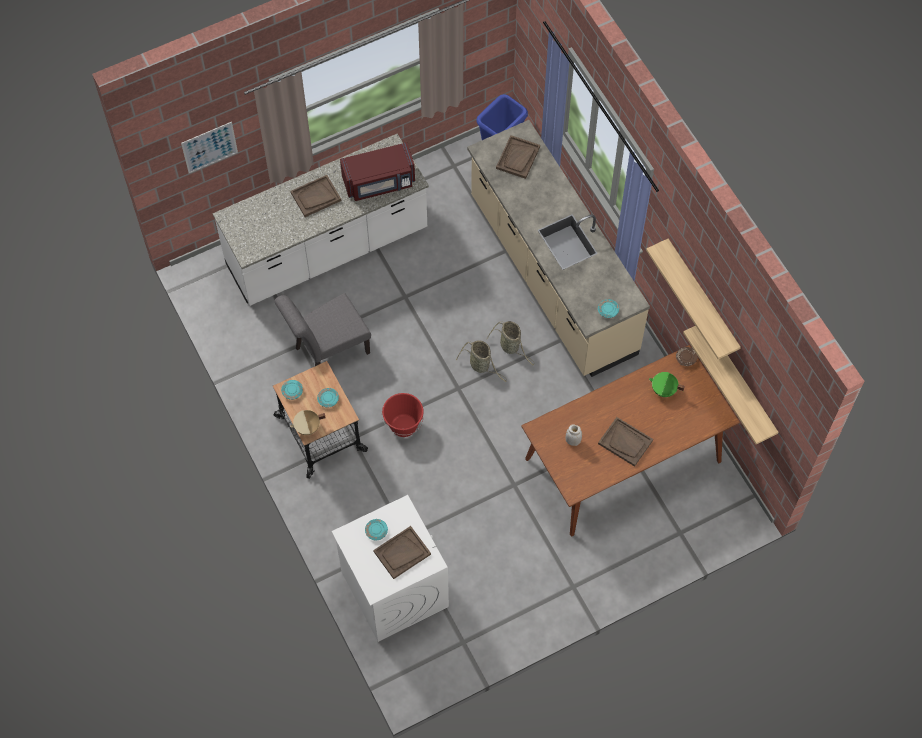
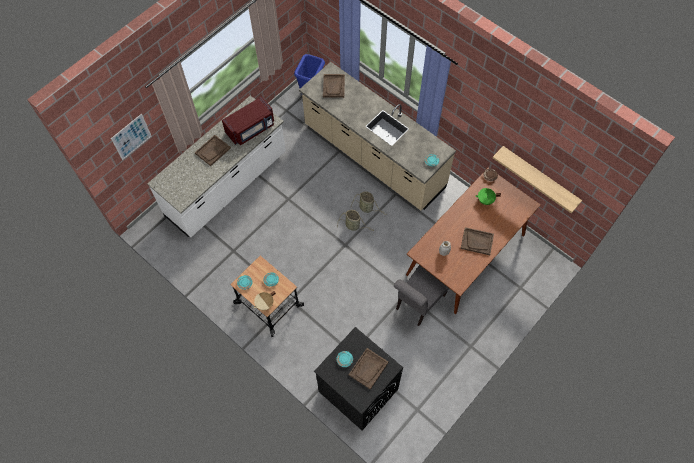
camera: 20 degrees left, 0 degrees up
(327, 352) = (252, 250): grey chair -> grey chair (418, 304)
(393, 588) = (357, 390): white washing machine -> black washing machine
(404, 425) = (320, 280): red bucket -> none
(702, 298) = (499, 131): shelf -> none

